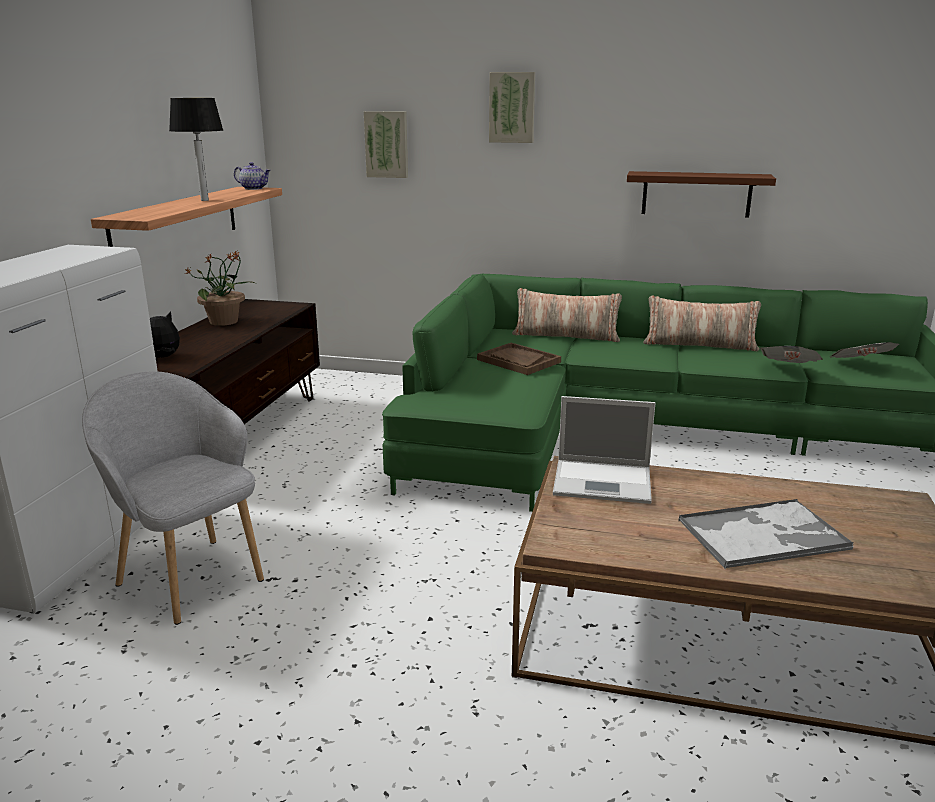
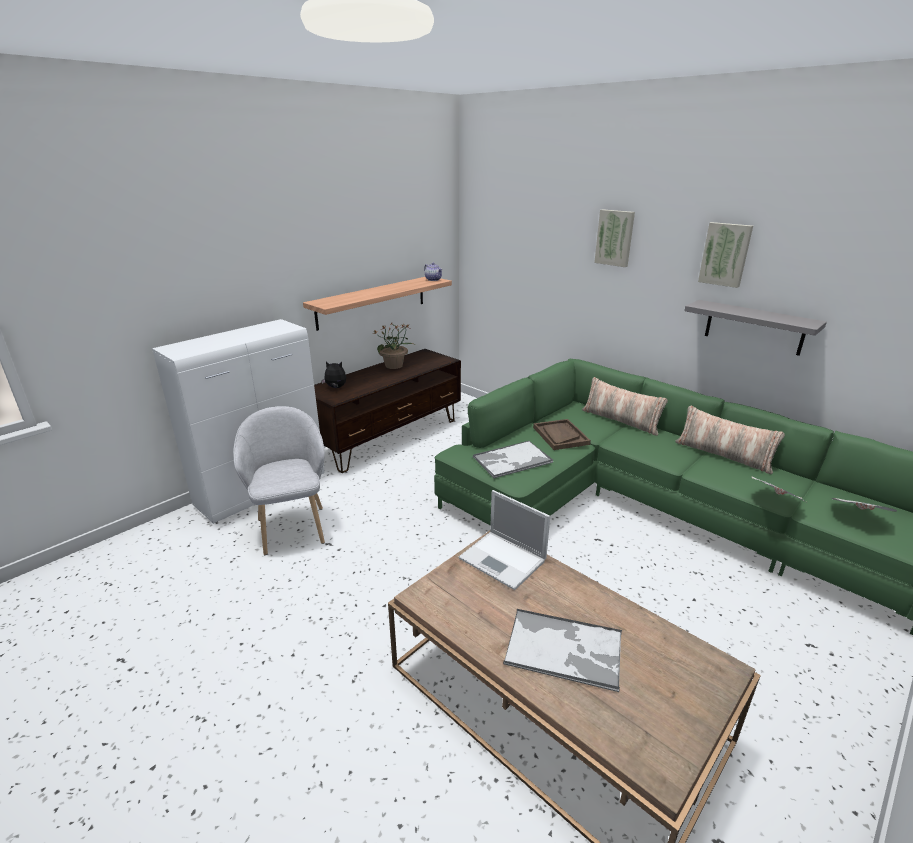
camera: 30 degrees right, 5 degrees up
(205, 200) = (386, 290): table lamp -> none
(387, 144) = (529, 255): picture -> picture (725, 254)
(491, 394) = (511, 460): none -> tray
(696, 194) = (754, 327): brown shelf -> grey shelf

